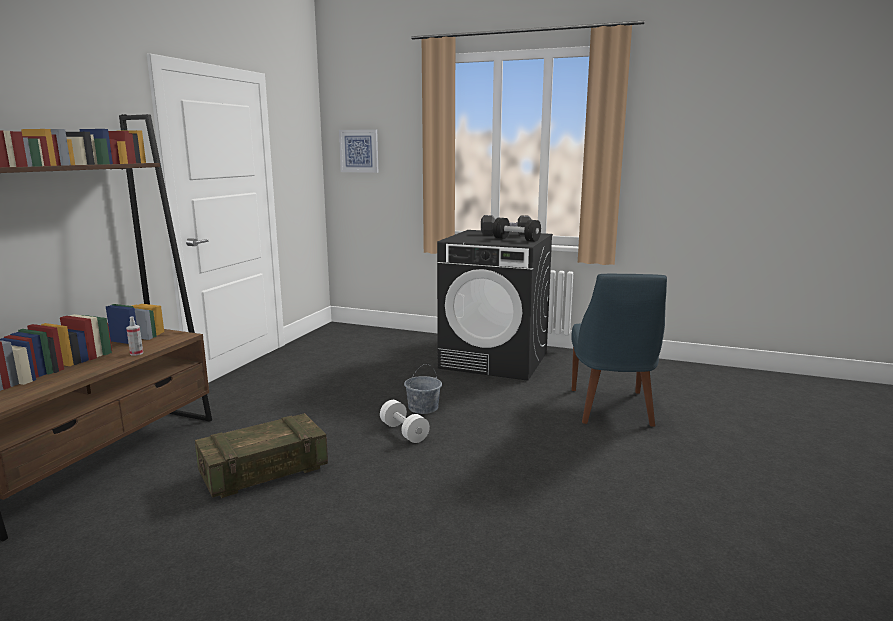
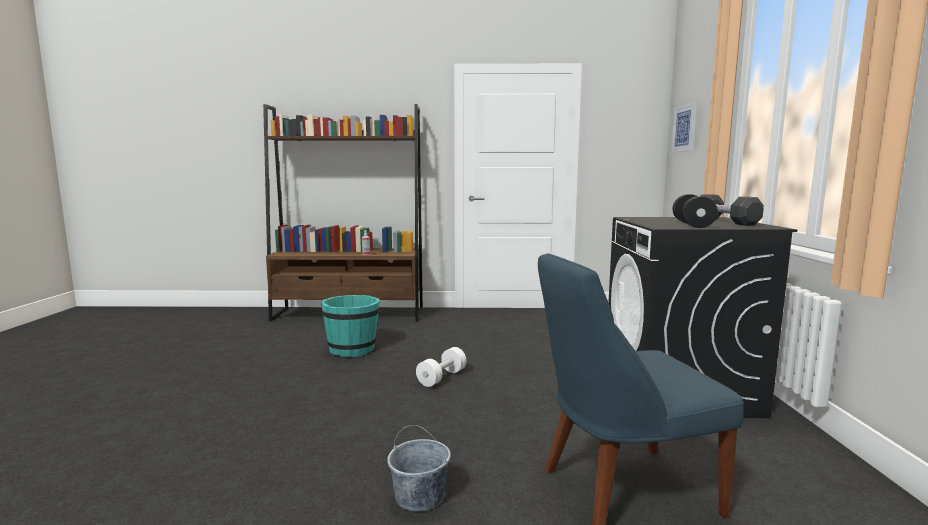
camera: 70 degrees right, 5 degrees down
(264, 471) = (352, 349): crate -> turquoise bucket
(423, 408) = (500, 376): grey bucket -> grey bucket (420, 496)

